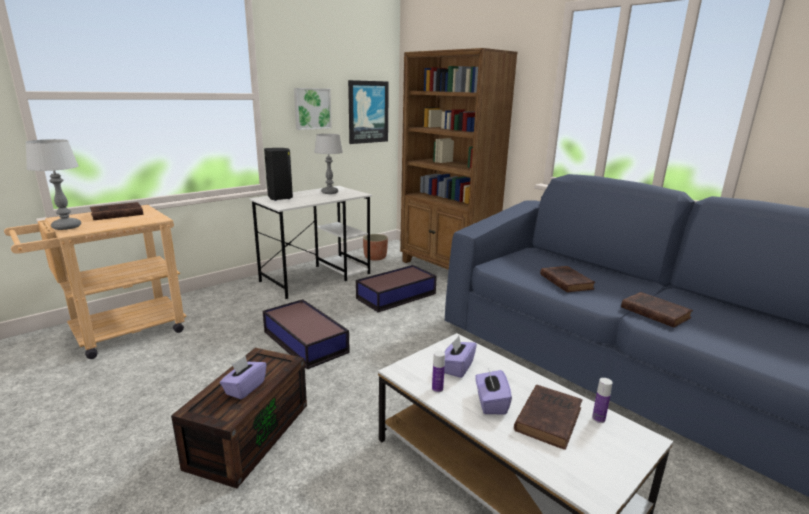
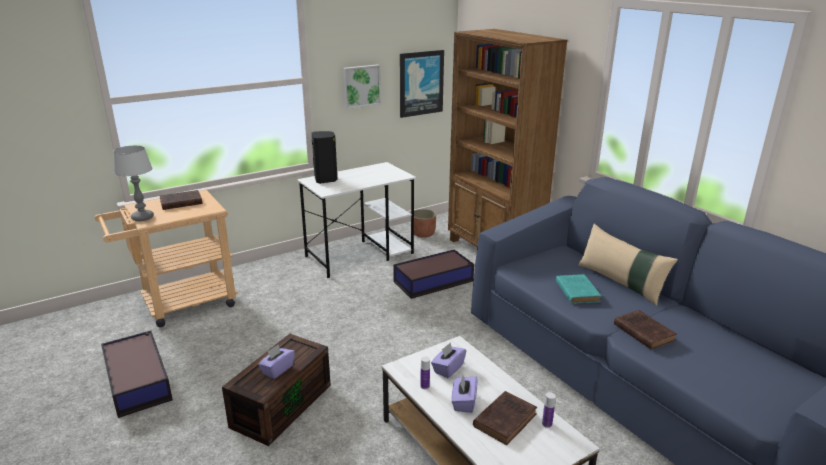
camera: 10 degrees right, 5 degrees up
(305, 341) = (338, 324): storage box -> storage box (138, 380)
(330, 192) = (375, 173): table lamp -> none
(565, 281) = (576, 291): brown book -> turquoise book
(602, 273) = (621, 283): none -> beige pillow

